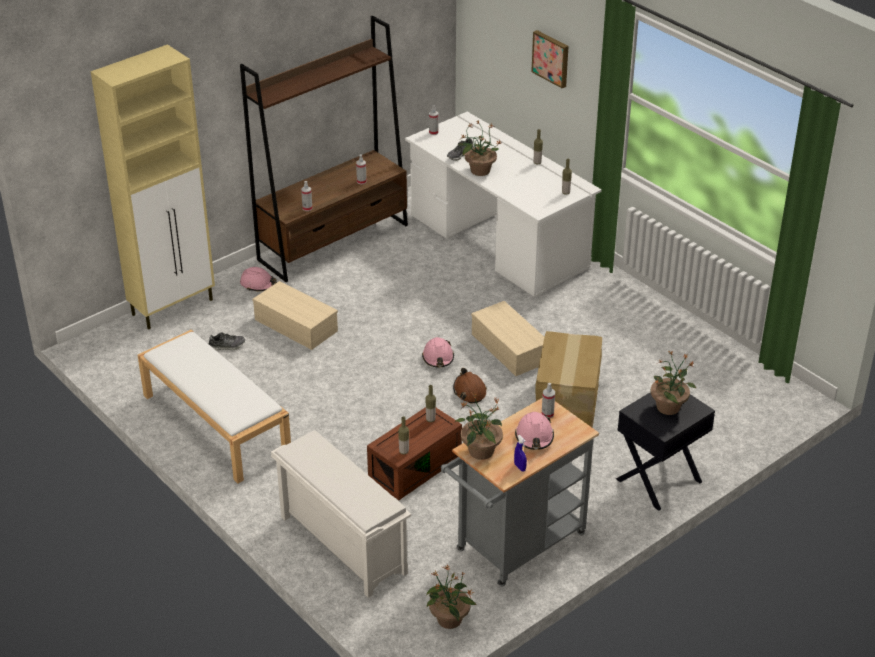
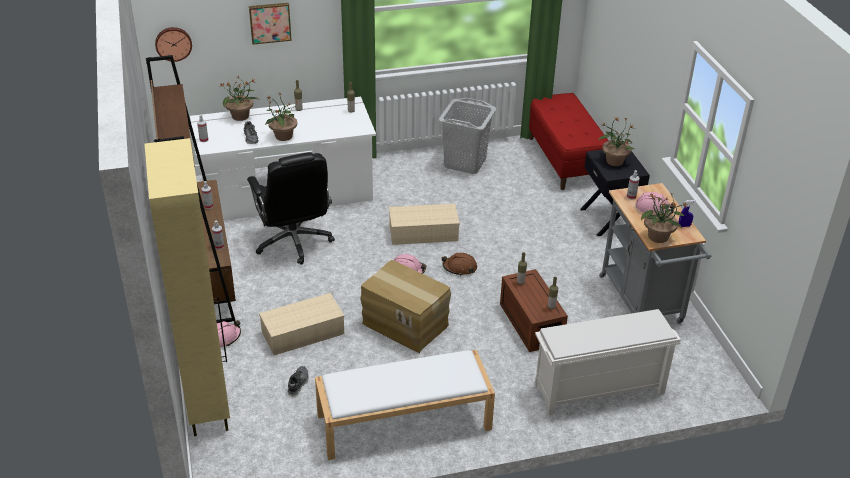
camera: 65 degrees left, 0 degrees up
(424, 273) = (294, 241): none -> black office chair
(449, 620) = (704, 359): potted plant -> potted plant (241, 116)
(478, 32) = (173, 43): none -> wall clock
(568, 402) = (504, 228): cardboard box -> cardboard box (405, 323)
(669, 338) = (465, 162): none -> grey laundry basket
(751, 412) = (564, 160): none -> red bench

